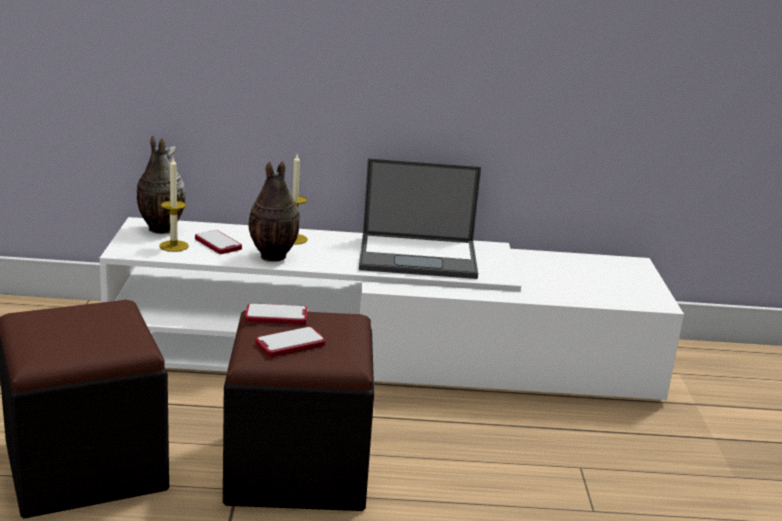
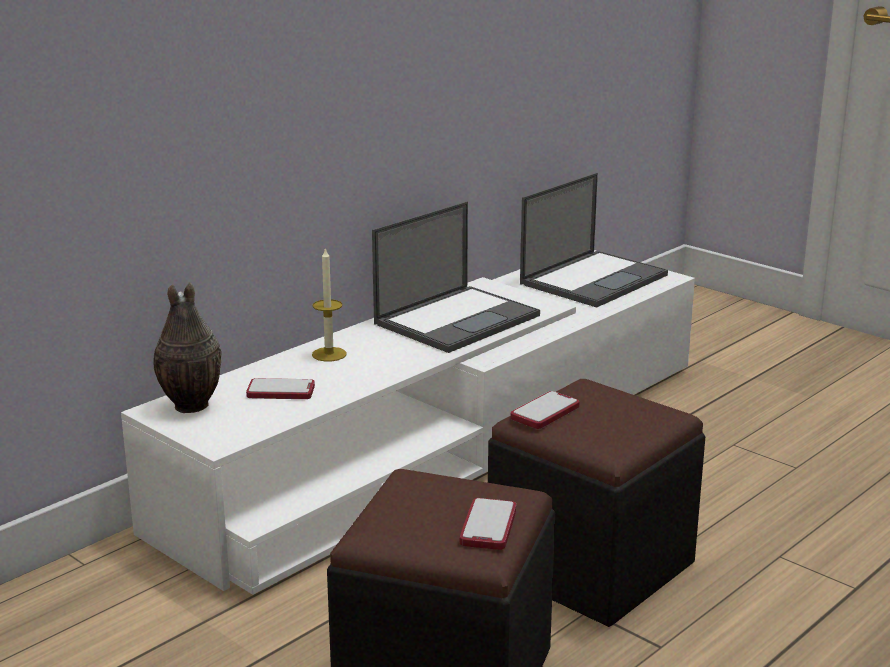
camera: 45 degrees left, 0 degrees up
(174, 246) = (249, 414): candle -> none
(272, 257) = (357, 378): vase -> none
(290, 344) = (611, 425): phone -> phone (488, 526)
(595, 279) = (594, 279): none -> laptop

